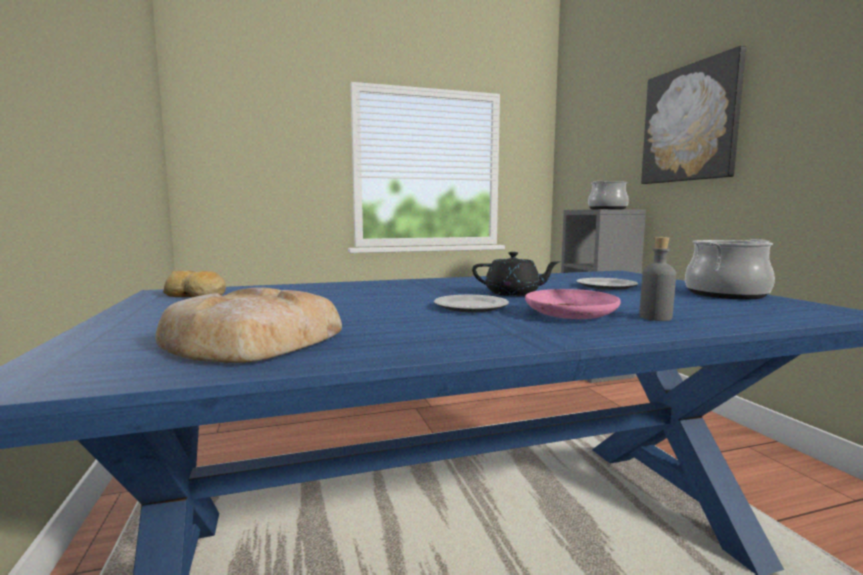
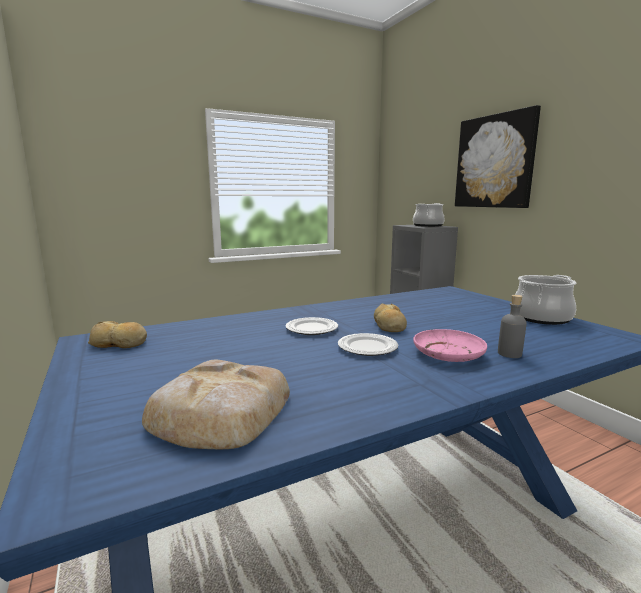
camera: 10 degrees left, 5 degrees up
(513, 294) = (389, 325): black teapot -> bread
(605, 286) = (452, 311): plate -> plate (311, 329)

